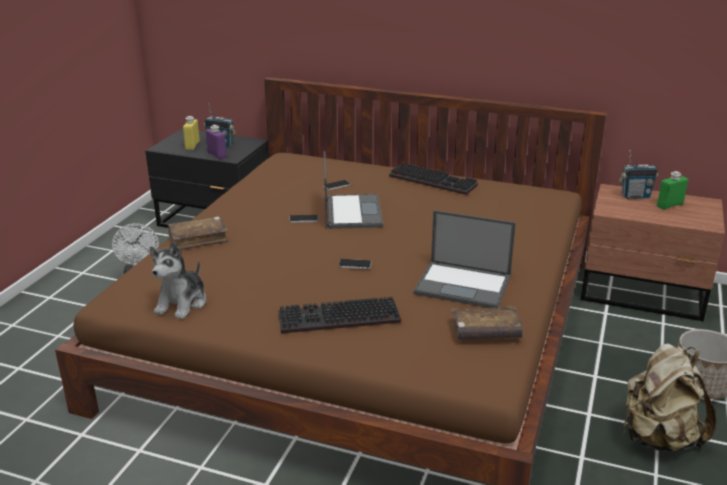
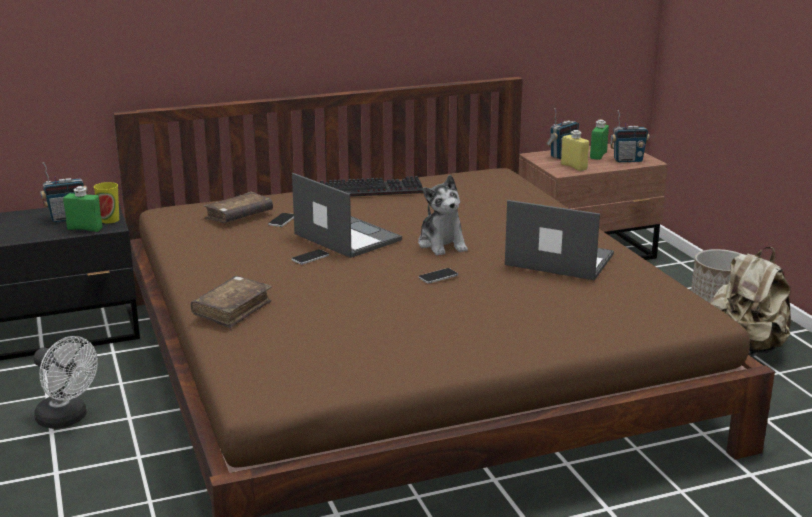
camera: 40 degrees left, 5 degrees down
(182, 303) = (338, 367): plush toy -> plush toy (442, 244)
(192, 145) = (29, 228): yellow bottle -> yellow bottle (573, 167)
(217, 155) = (85, 229): purple bottle -> green bottle
(239, 153) = (109, 220): none -> cup
(337, 319) = (509, 322): keyboard -> none
(464, 285) = (557, 260): laptop -> laptop turned 135 degrees counterclockwise
(485, 332) = (636, 286): brown book -> brown book (239, 216)
(690, 218) = (627, 160): none -> radio

